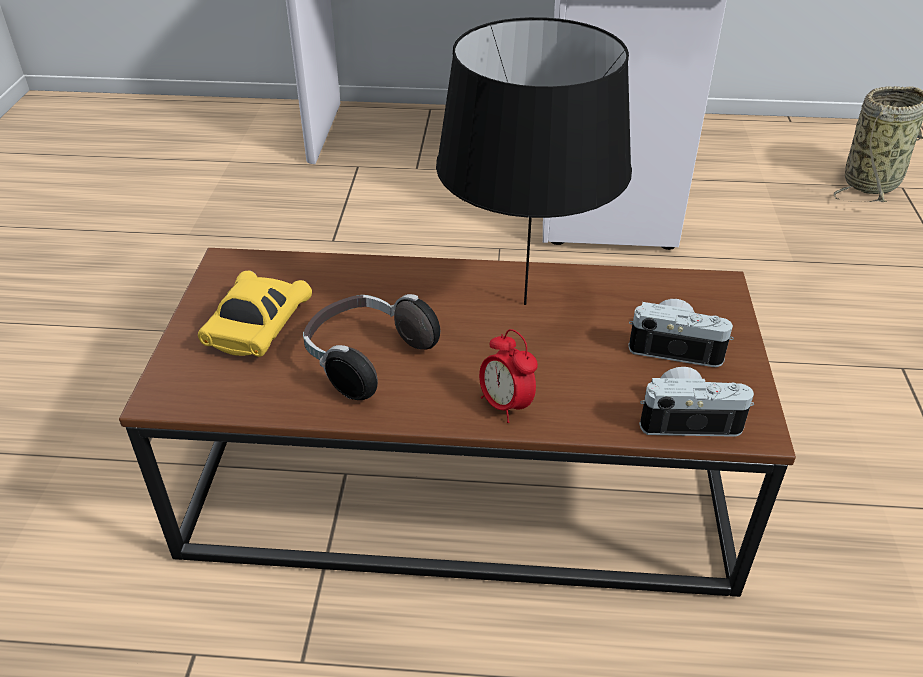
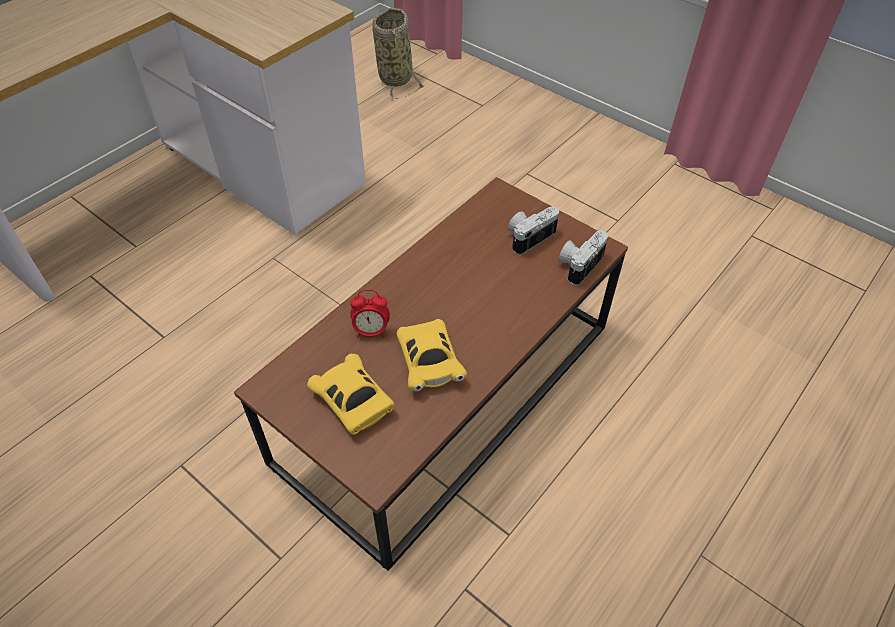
camera: 55 degrees left, 10 degrees up
(366, 359) = (429, 363): headphones -> yellow toy car
(505, 405) = (516, 324): alarm clock -> alarm clock (371, 331)
(525, 303) = (444, 271): black table lamp -> none

